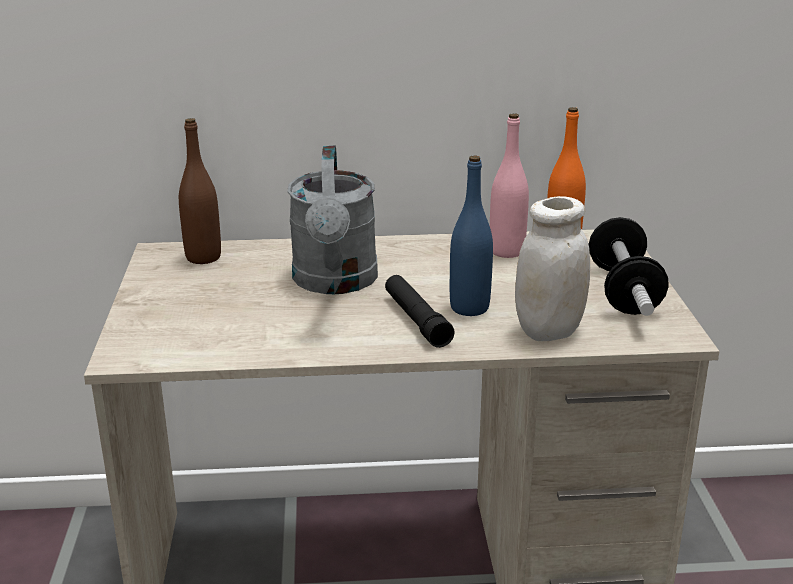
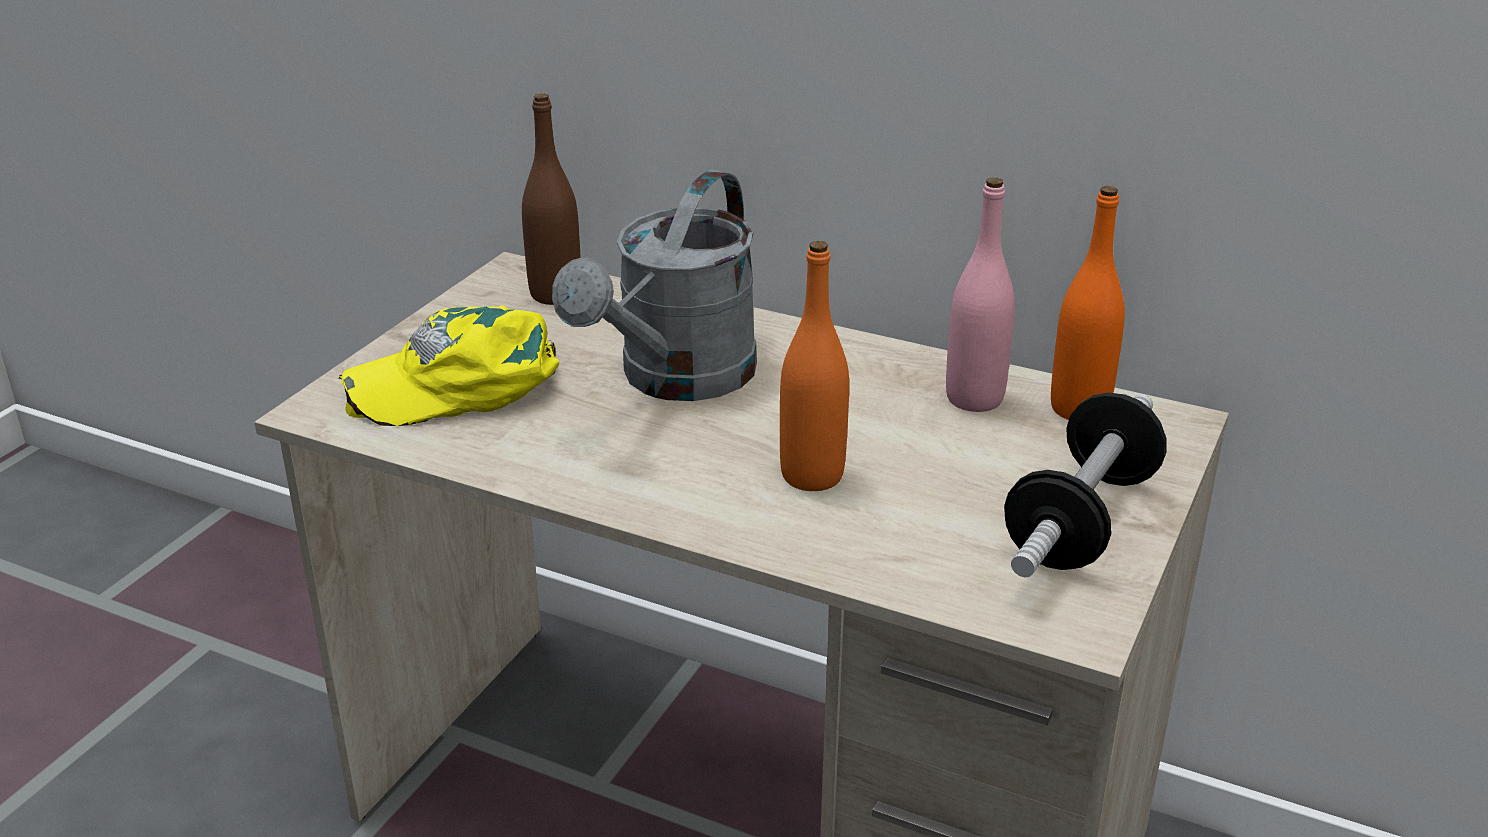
camera: 30 degrees right, 5 degrees up
(202, 318) = (459, 383): none -> yellow cap
(416, 320) = (718, 471): black flashlight -> none
(469, 308) = (812, 476): blue bottle -> orange bottle
(549, 331) = (884, 551): white jar -> none

